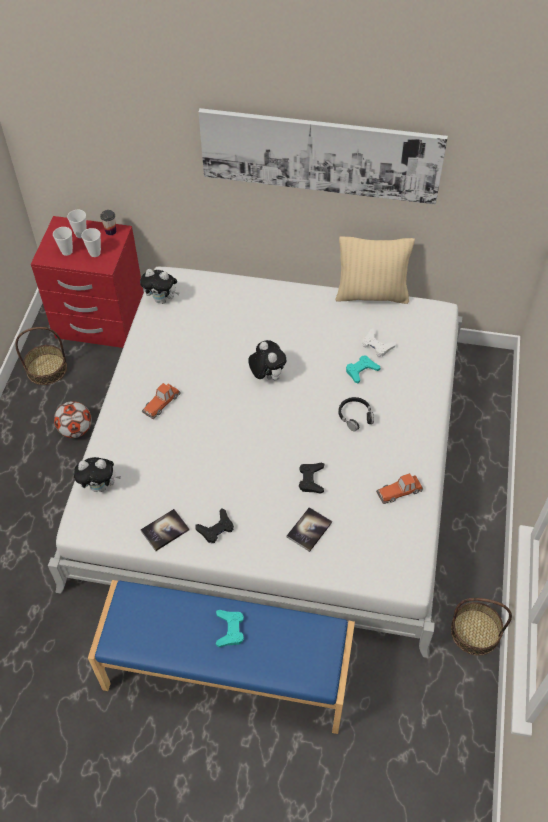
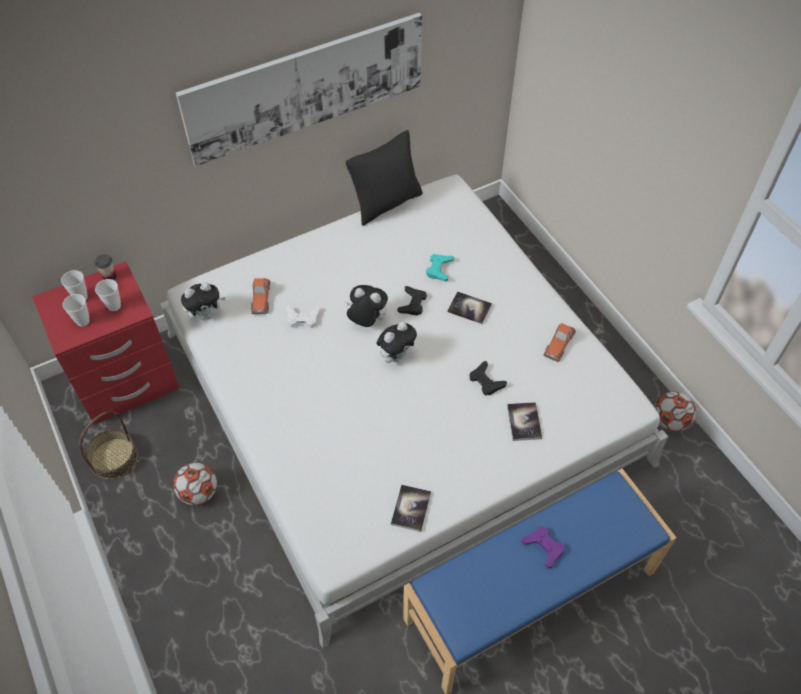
camera: 40 degrees left, 0 degrees up
(100, 486) = (315, 513): plush toy -> plush toy (396, 356)
(161, 402) = (298, 403): toy car -> toy car (261, 298)
(216, 528) = (451, 475): black game controller -> black game controller (412, 303)
(230, 629) = (543, 547): turquoise game controller -> purple game controller
(355, 416) = (469, 308): black headphones -> book
(371, 295) = (386, 204): beige pillow -> black pillow
(377, 345) = (431, 241): white game controller -> white game controller (302, 318)
(475, 631) = (669, 421): basket -> football

